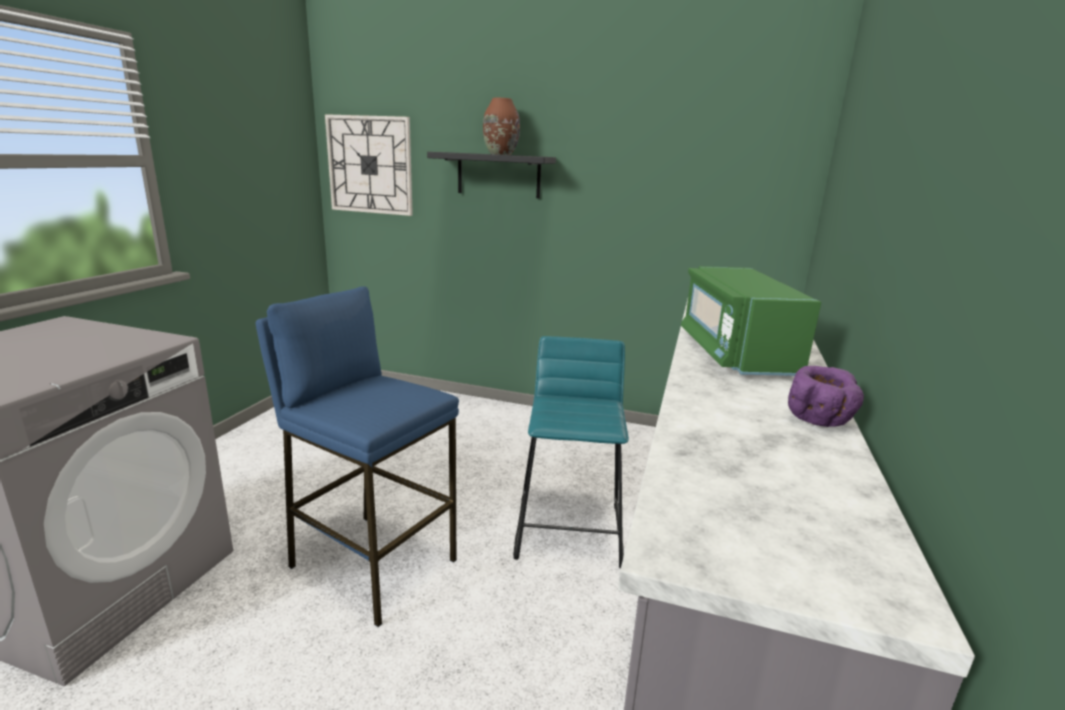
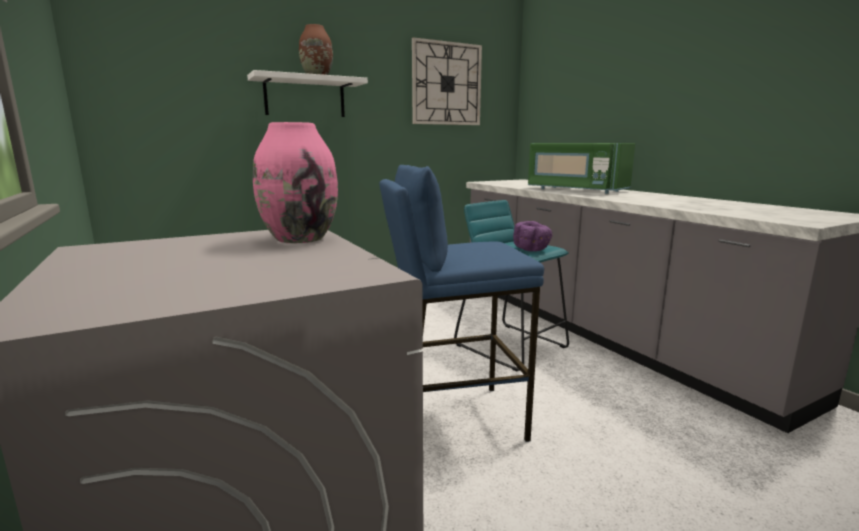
camera: 45 degrees left, 5 degrees down
(124, 349) = (300, 238): none -> pink vase
(370, 165) = (151, 87): wall clock -> wall clock (446, 84)
(498, 175) = (305, 97): black shelf -> white shelf
(819, 419) = (678, 196): purple bowl -> purple bowl (532, 249)

